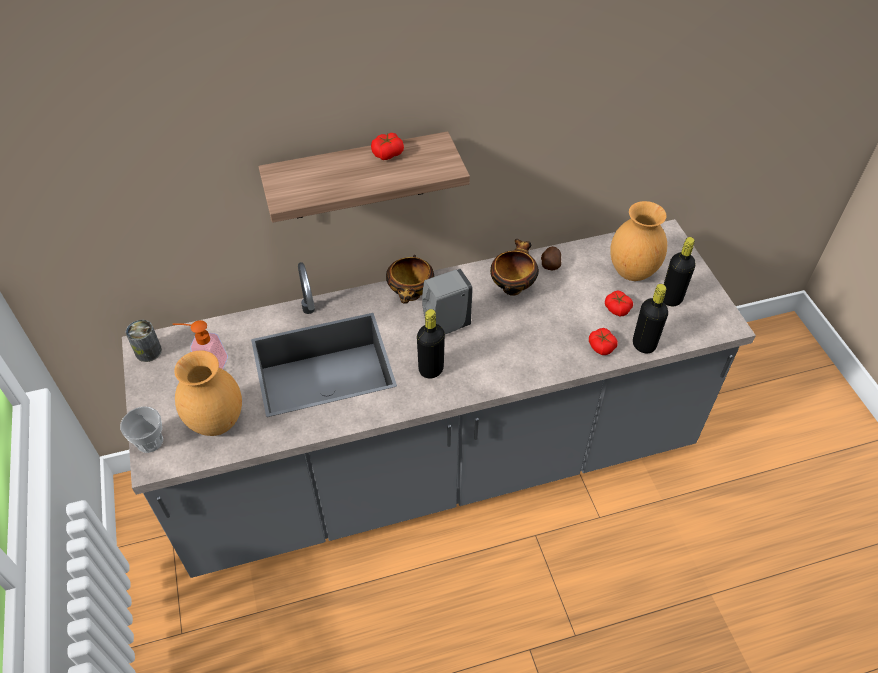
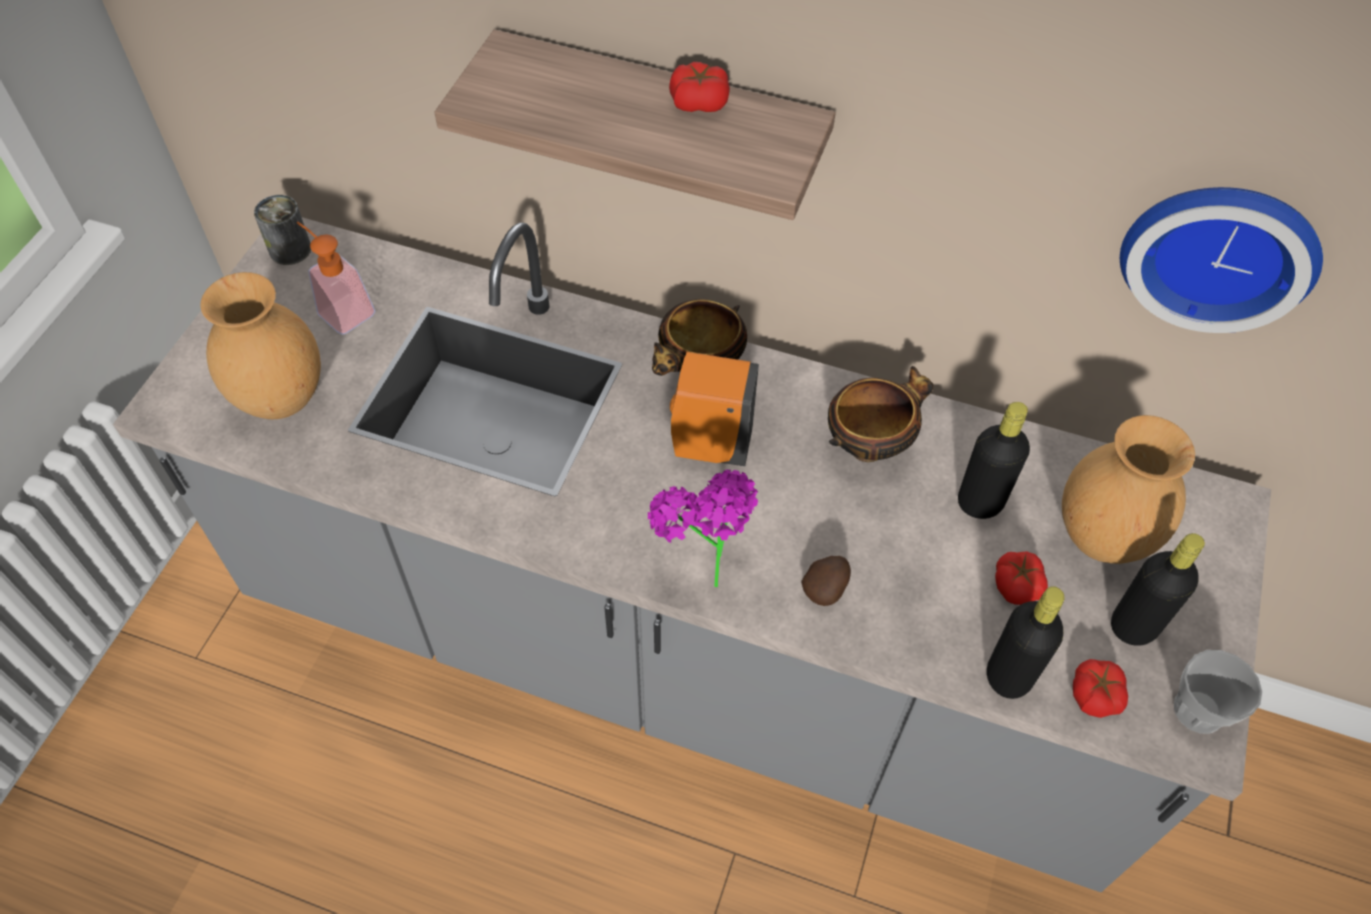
camera: 35 degrees right, 5 degrees up
(149, 441) = (185, 374): cup -> cup (1198, 710)
(431, 369) = (627, 501): black bottle -> black bottle (980, 502)
(445, 325) = (708, 445): grey soap dispenser -> orange soap dispenser
(490, 378) = (702, 571): none -> potted plant
(550, 264) = (966, 444): potato -> potato (826, 588)
(601, 346) = (929, 633): tomato -> tomato (1094, 695)
(627, 119) = (1219, 249): none -> wall clock

